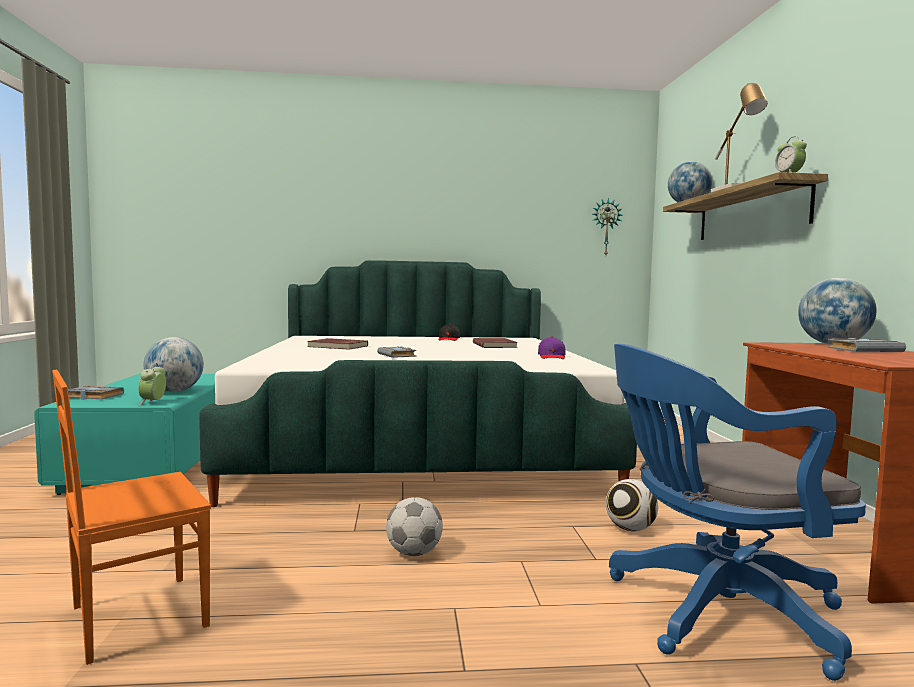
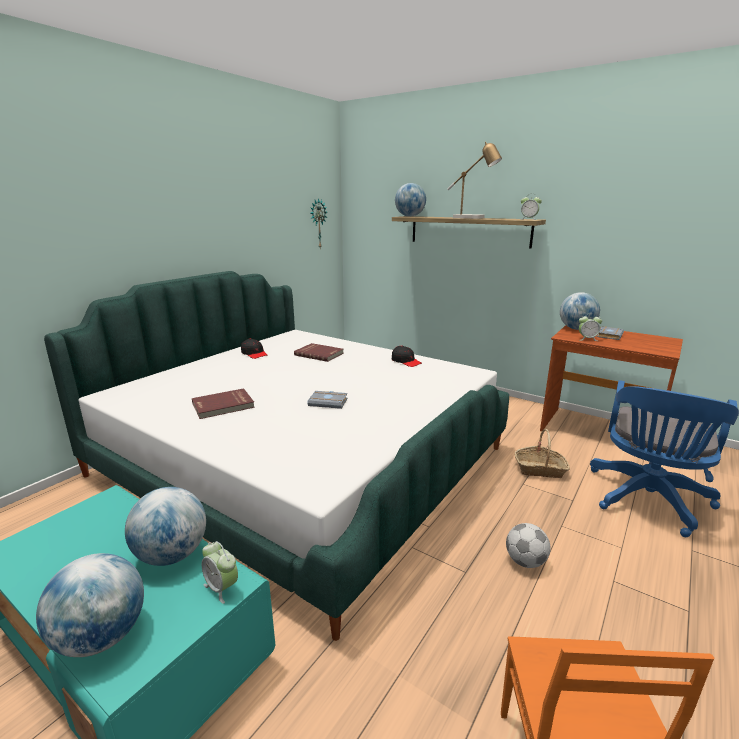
camera: 50 degrees left, 15 degrees up
(93, 396) = (102, 637): grey book -> globe
(552, 357) = (406, 361): purple cap -> black cap
(630, 529) = (540, 469): football -> basket
(798, 347) = (587, 339): none -> alarm clock

